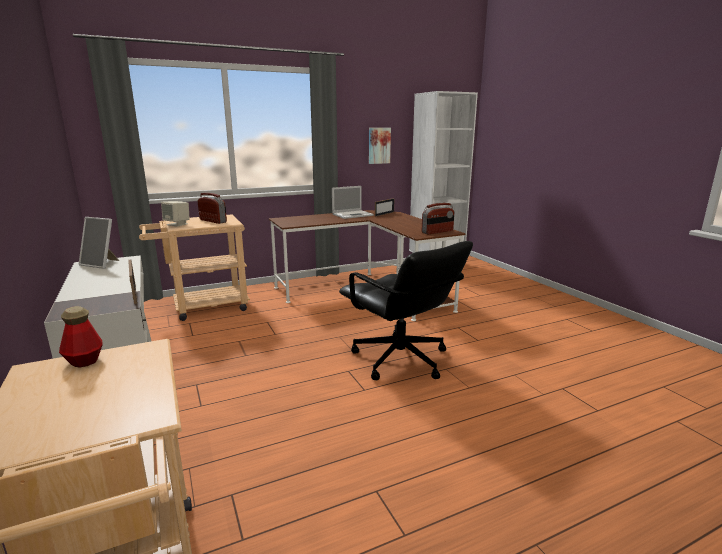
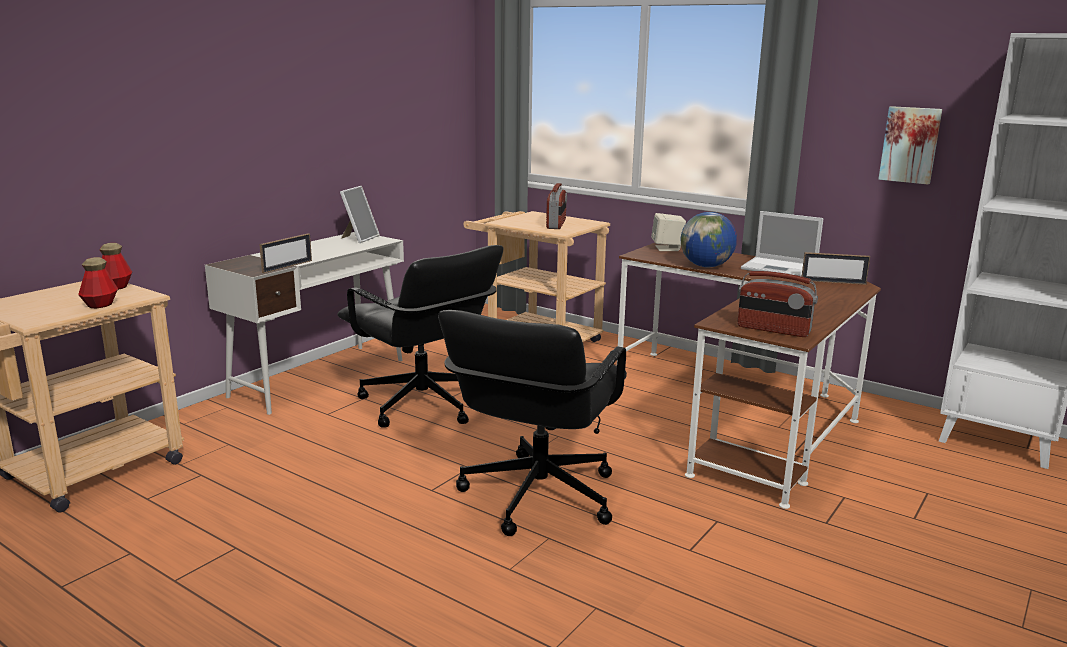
camera: 60 degrees right, 0 degrees up
(102, 264) = (359, 238): picture frame -> picture frame turned 150 degrees counterclockwise
(146, 372) = (100, 305): none -> bottle
(177, 224) = (513, 218): beige speaker -> beige speaker (667, 248)
(242, 365) = (423, 405): none -> black office chair
(330, 221) = (706, 266): none -> globe

